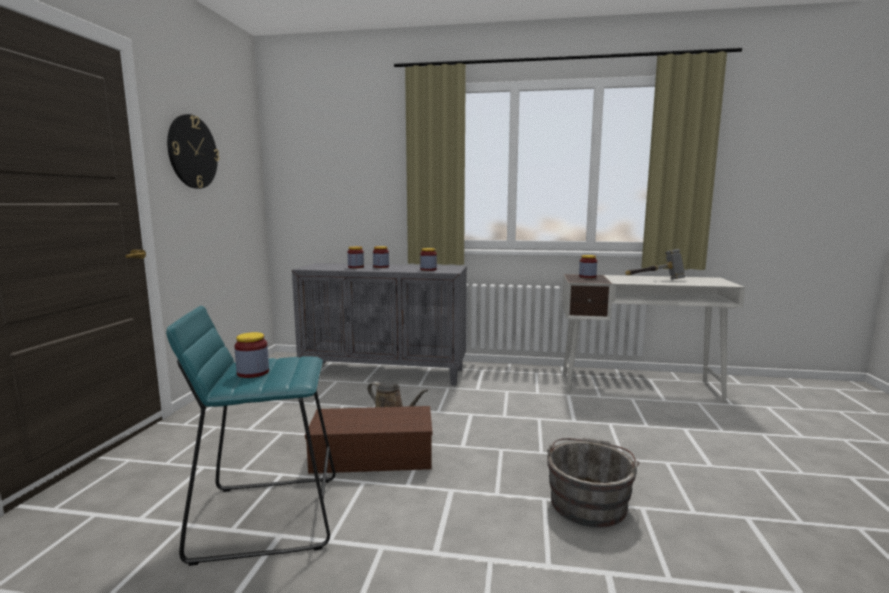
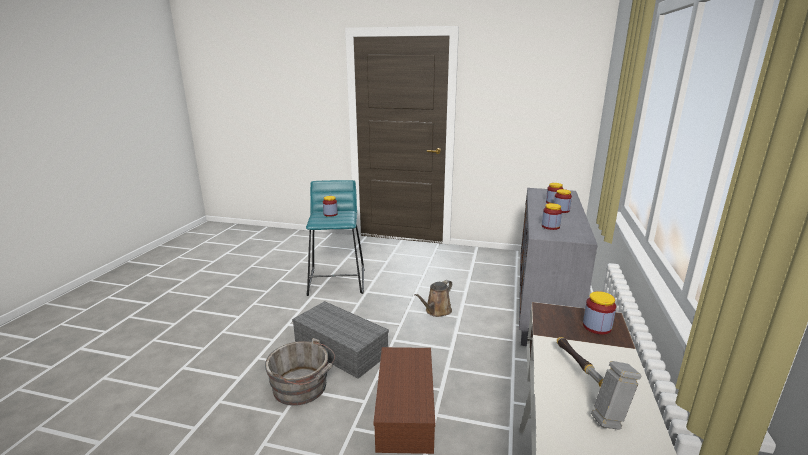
camera: 95 degrees right, 10 degrees up
(192, 152) = (502, 89): wall clock -> none
(374, 455) = (388, 306): brown storage box -> brown storage box (406, 410)
(495, 484) = (339, 349): none -> grey storage box

